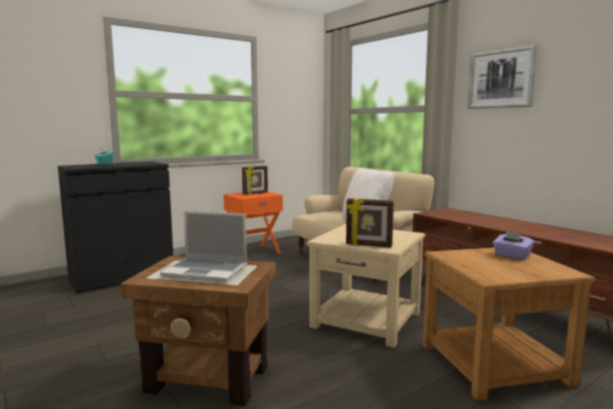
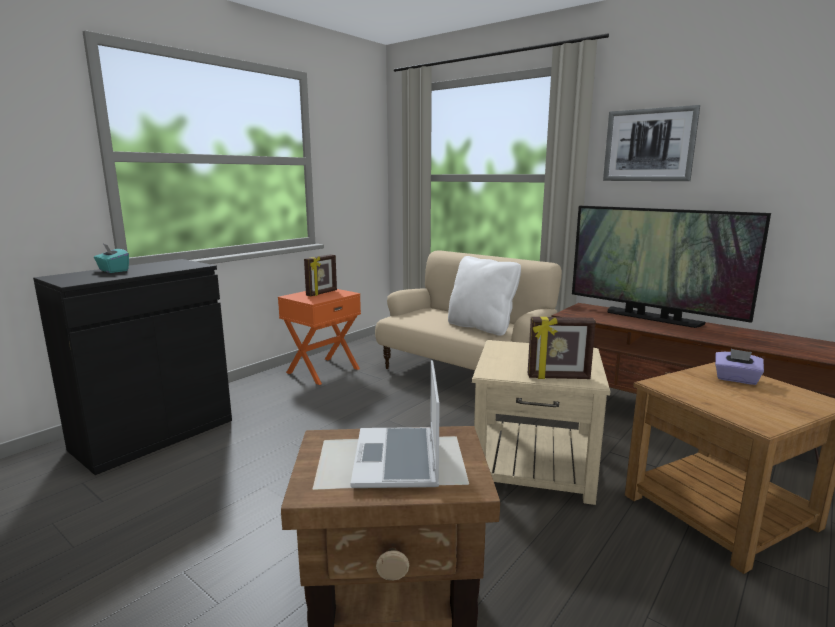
camera: 15 degrees left, 5 degrees up
(207, 271) = (398, 460): laptop -> laptop turned 90 degrees clockwise
(496, 219) = (652, 318): none -> television

